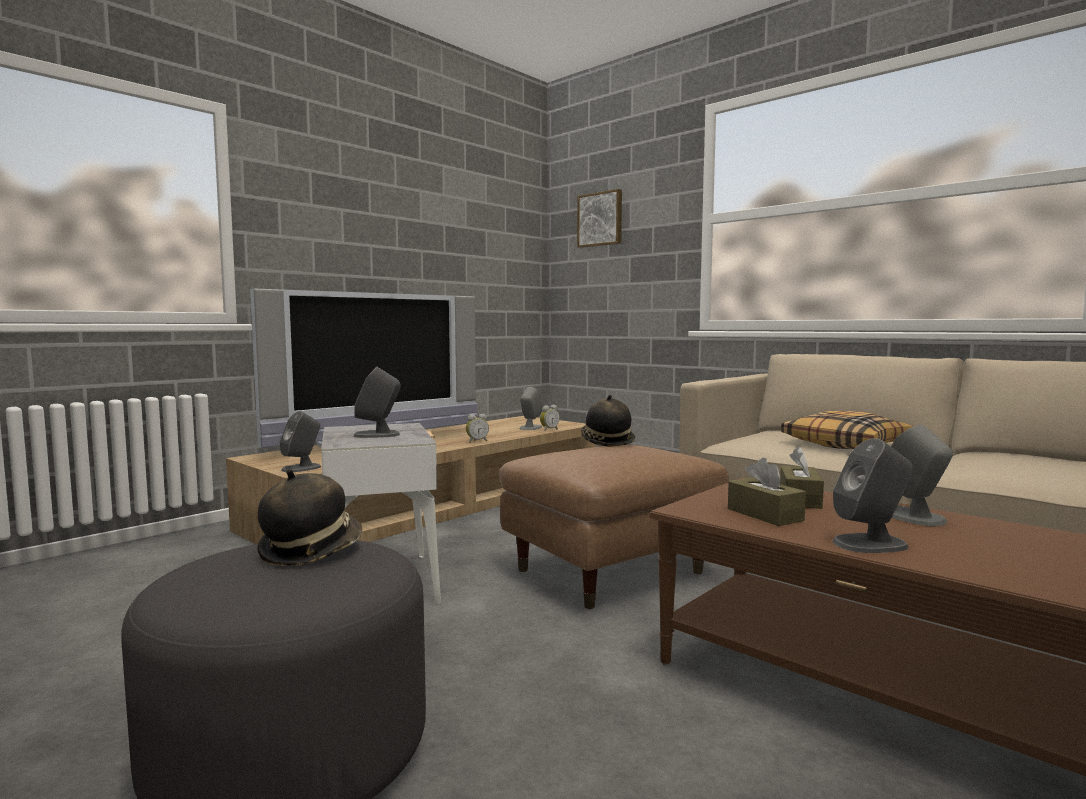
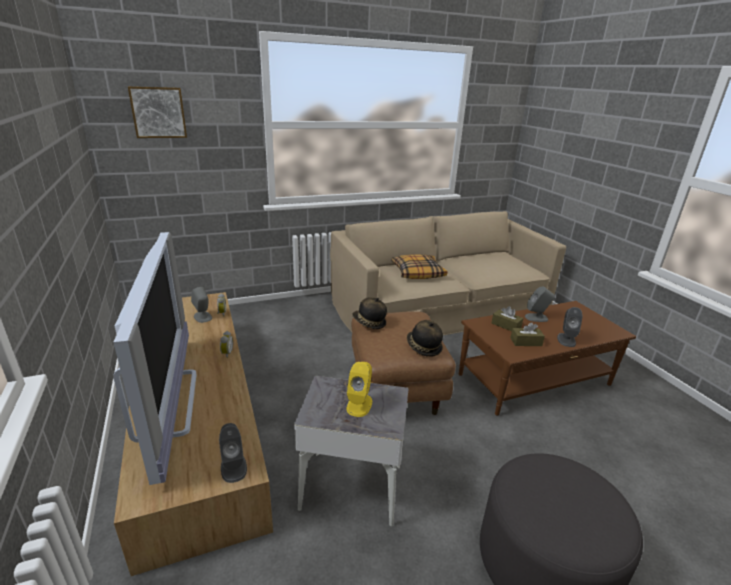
camera: 65 degrees left, 20 degrees up
(311, 550) = (537, 485): hat -> hat (423, 347)
(377, 435) = (359, 404): grey speaker -> yellow speaker

